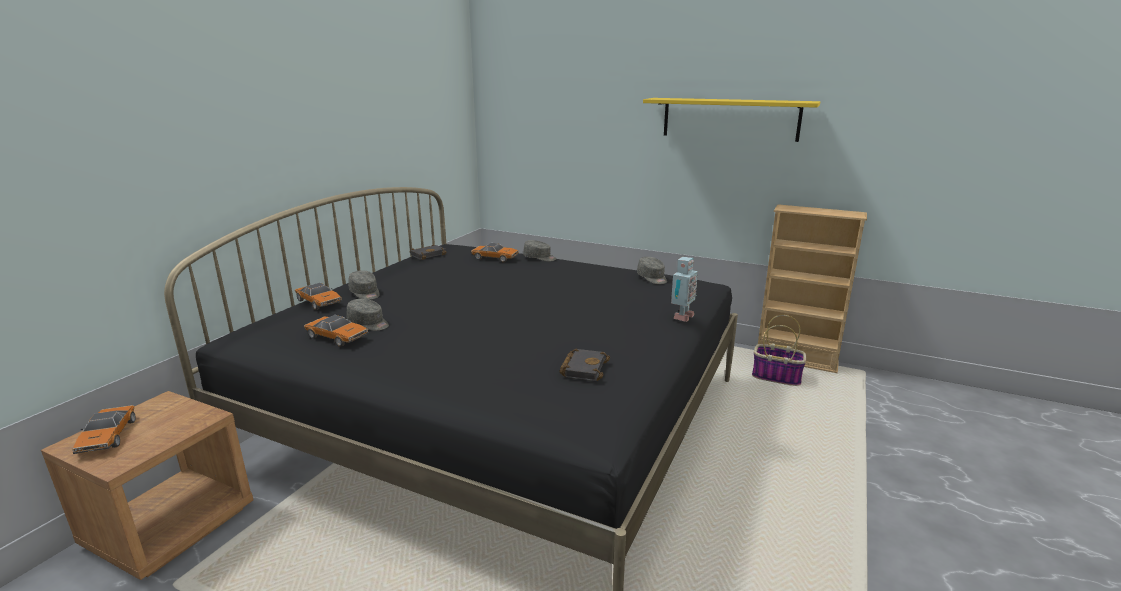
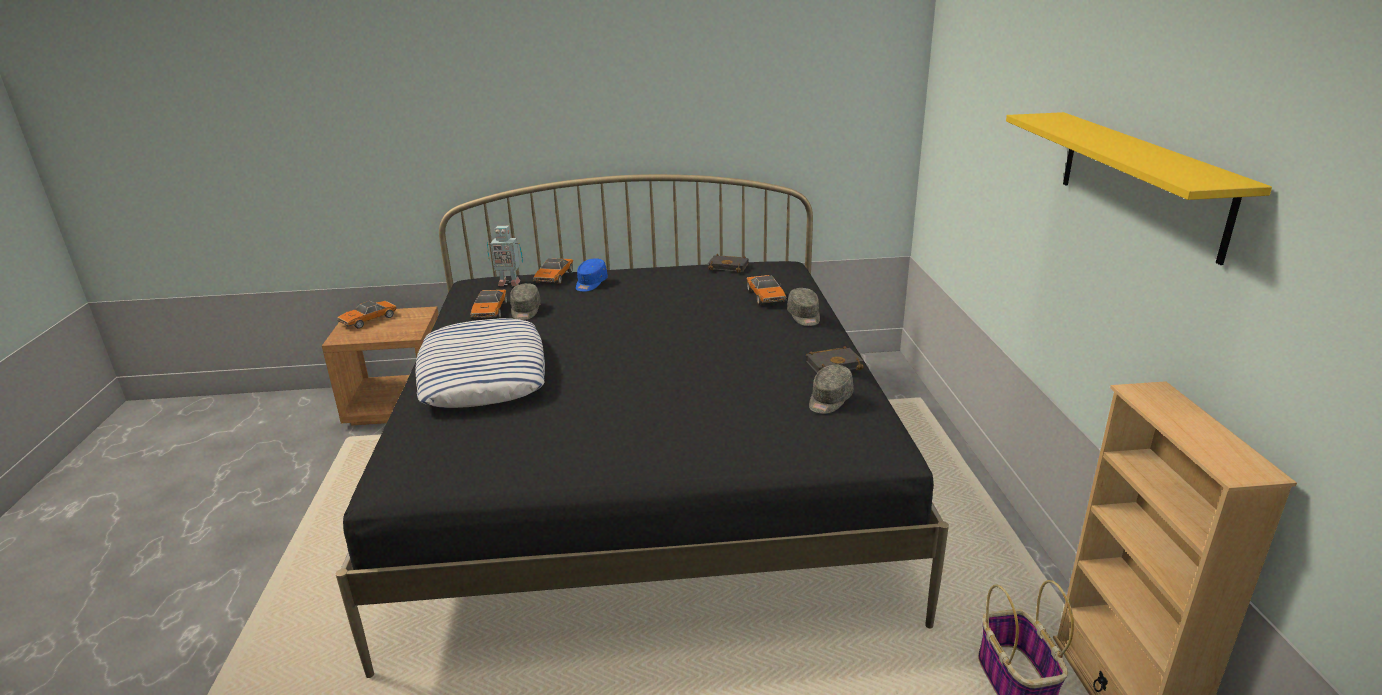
camera: 60 degrees right, 5 degrees up
(365, 293) = (590, 284): grey cap -> blue cap
(463, 360) = (483, 373): none -> pillow
(583, 368) = (507, 433): black book -> black book (834, 364)
(681, 317) = (712, 455): toy robot -> toy robot (508, 283)

